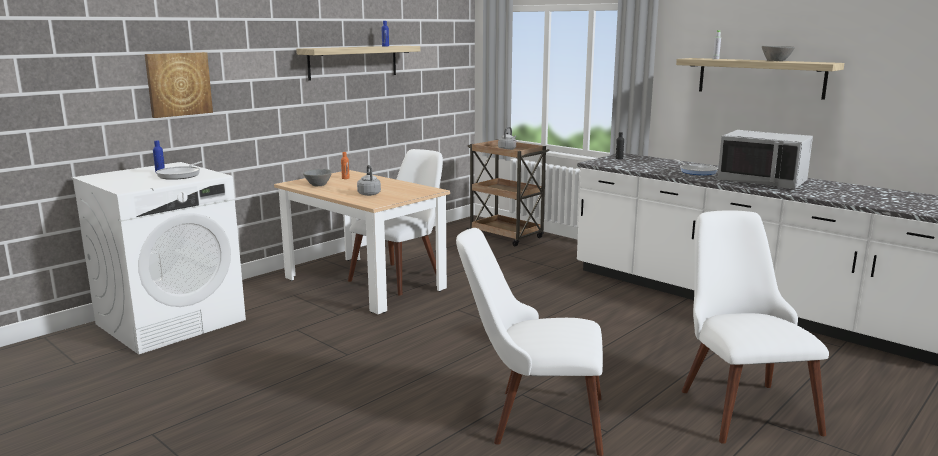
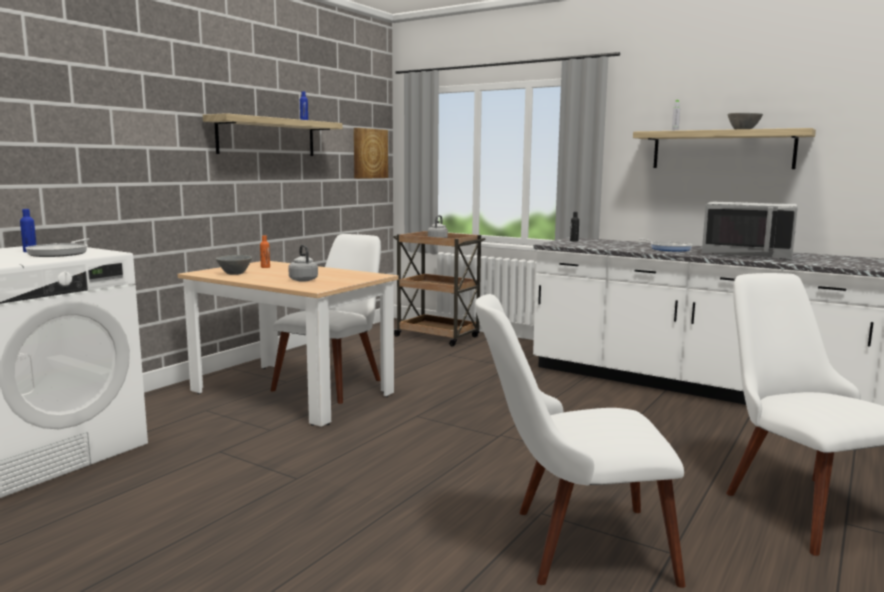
camera: 10 degrees left, 5 degrees down
(178, 84) = (54, 144): picture -> picture (369, 153)

